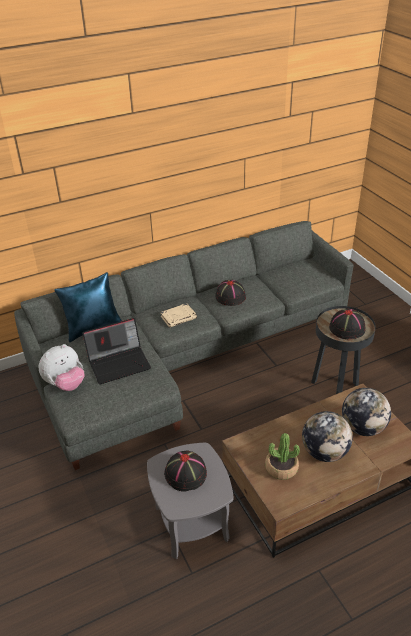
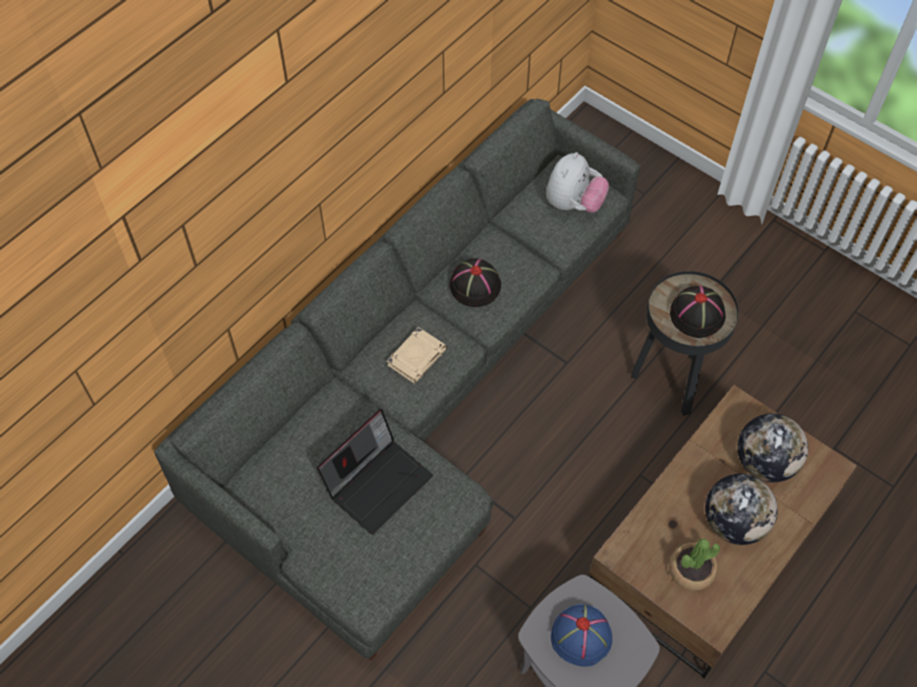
camera: 25 degrees left, 20 degrees up
(65, 384) = (316, 551): plush toy -> plush toy (573, 204)
(93, 327) = (291, 425): blue pillow -> none
(186, 474) = (581, 636): black hat -> blue hat

